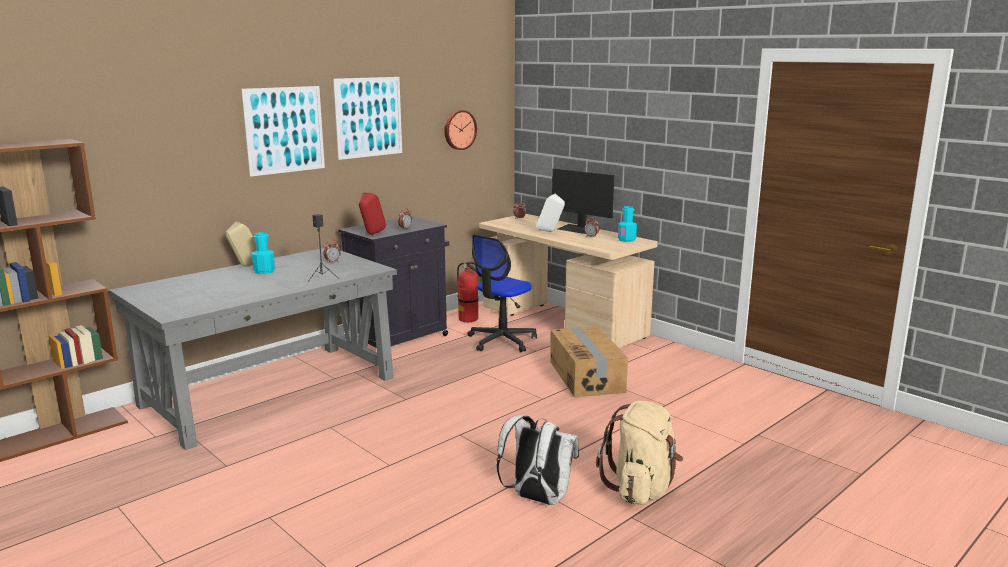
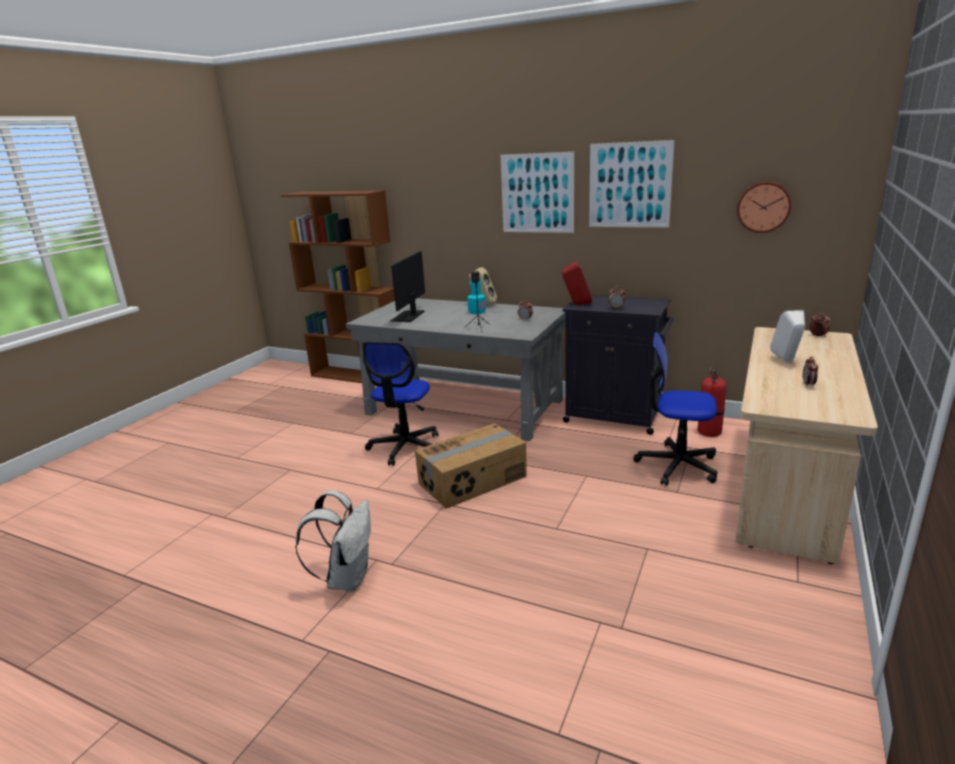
camera: 70 degrees right, 5 degrees up
(318, 437) = (405, 447): none -> office chair
(578, 229) = (832, 371): monitor -> monitor (408, 316)
(587, 376) = (644, 544): cardboard box -> cardboard box (473, 480)
(626, 240) = (836, 407): turquoise bottle -> none
(641, 489) = (388, 647): beige backpack -> none

